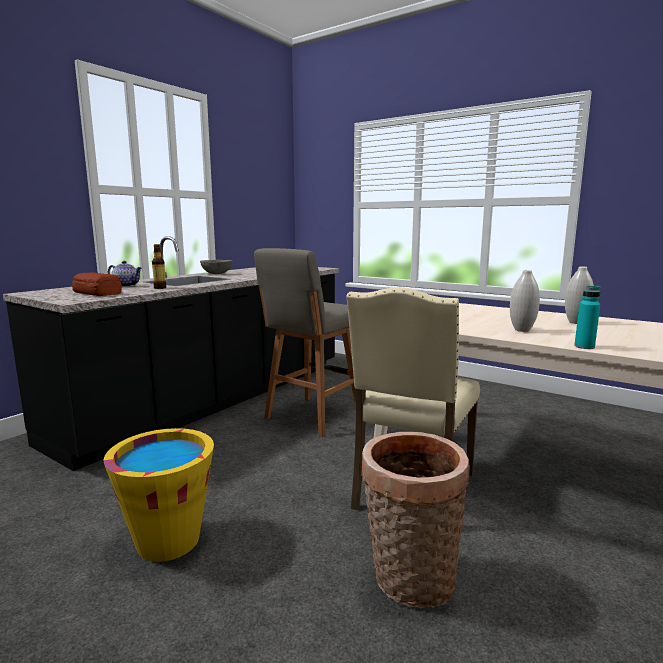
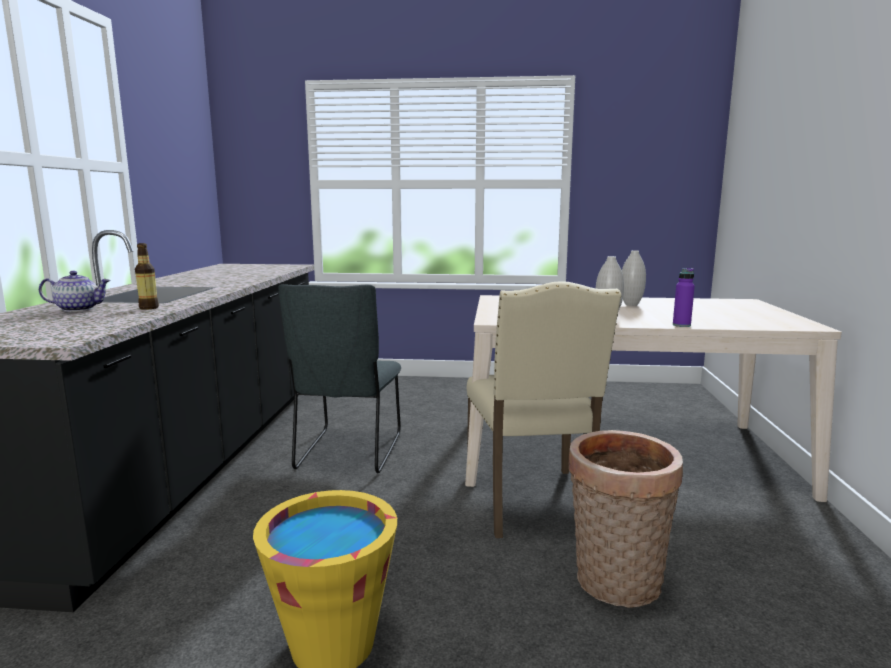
camera: 30 degrees left, 0 degrees up
(97, 293) = (66, 324): bread -> none
(217, 274) = (170, 282): grey bowl -> none
(311, 417) = (348, 453): grey stool -> grey chair
(584, 347) = (681, 325): turquoise bottle -> purple bottle

